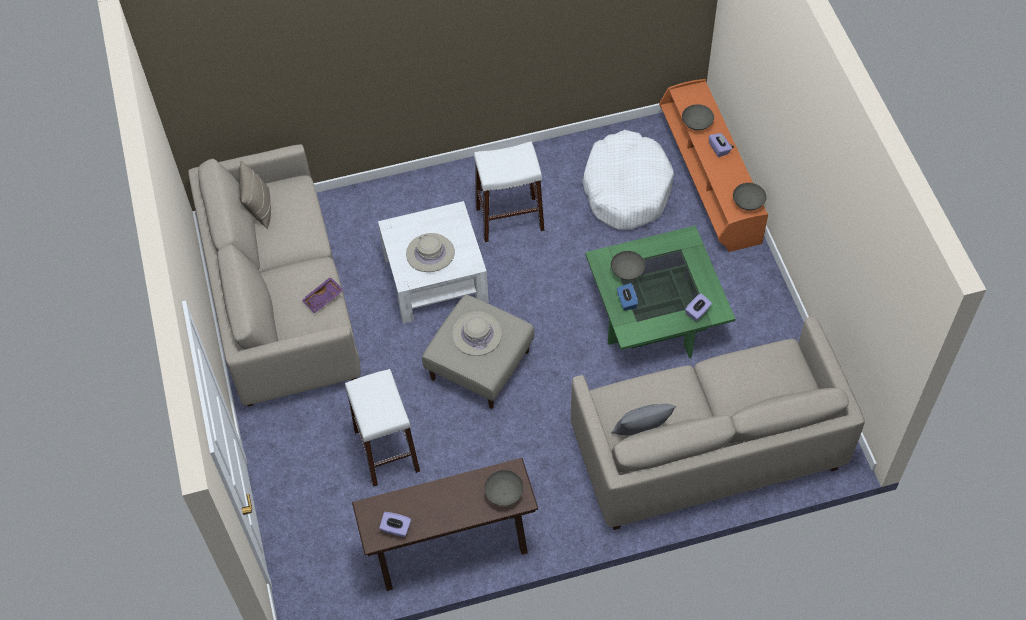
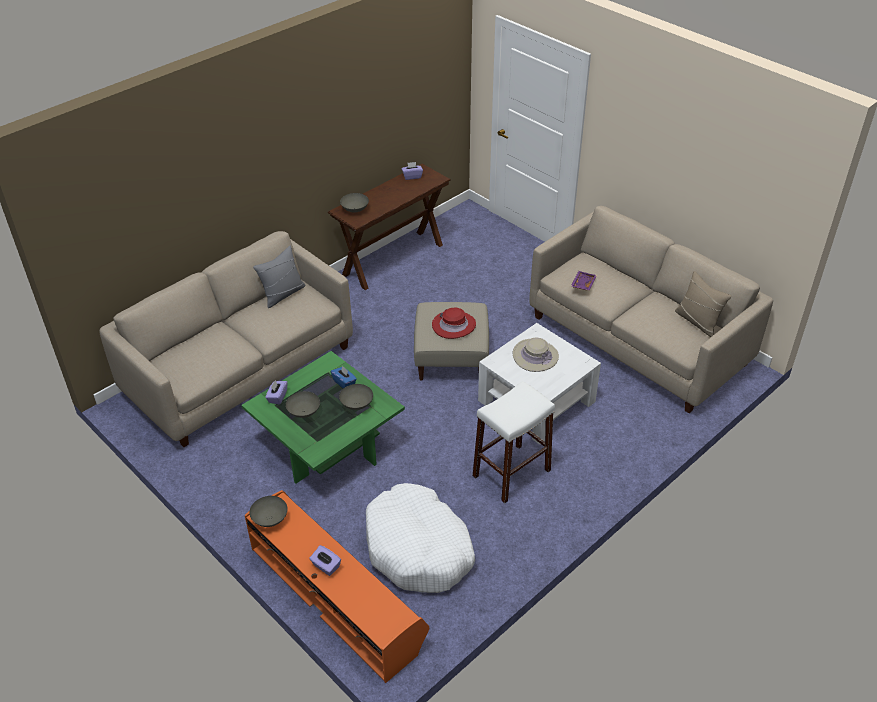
camera: 150 degrees right, 15 degrees down
(386, 450) = (477, 289): white stool -> none
(477, 334) = (454, 325): beige hat -> red hat
(697, 124) = (364, 586): grey bowl -> grey bowl (304, 412)

